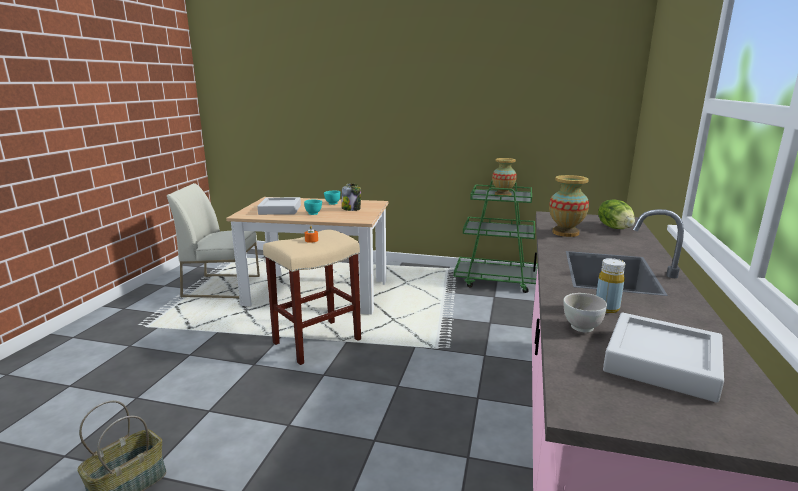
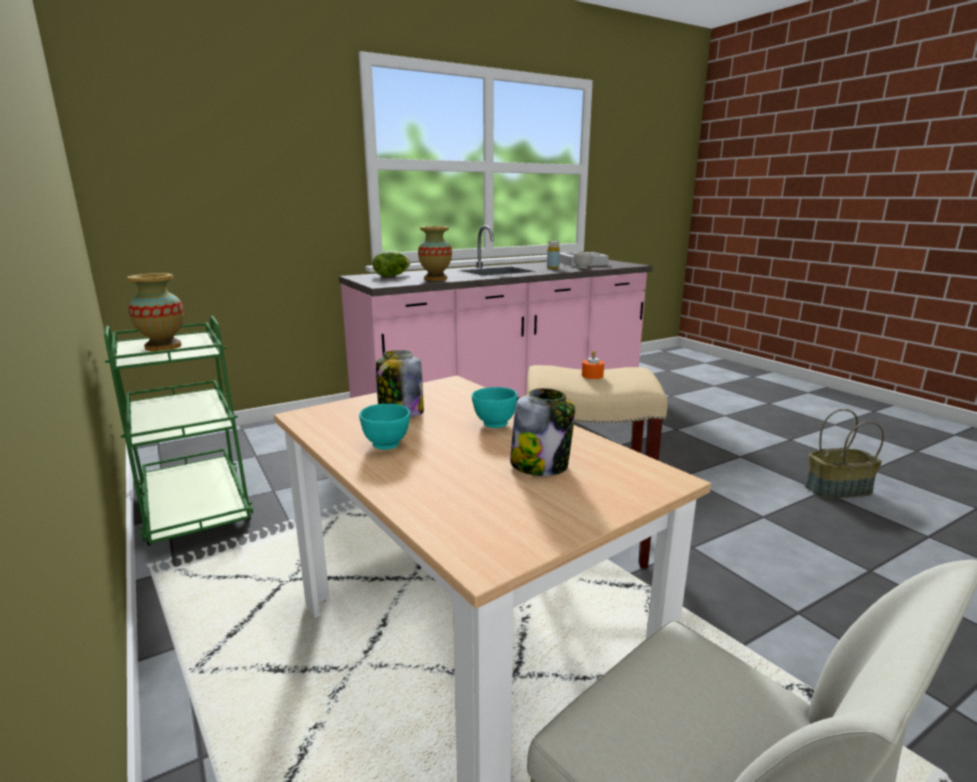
camera: 135 degrees left, 0 degrees up
(280, 210) = (540, 465): grey tray -> jar

